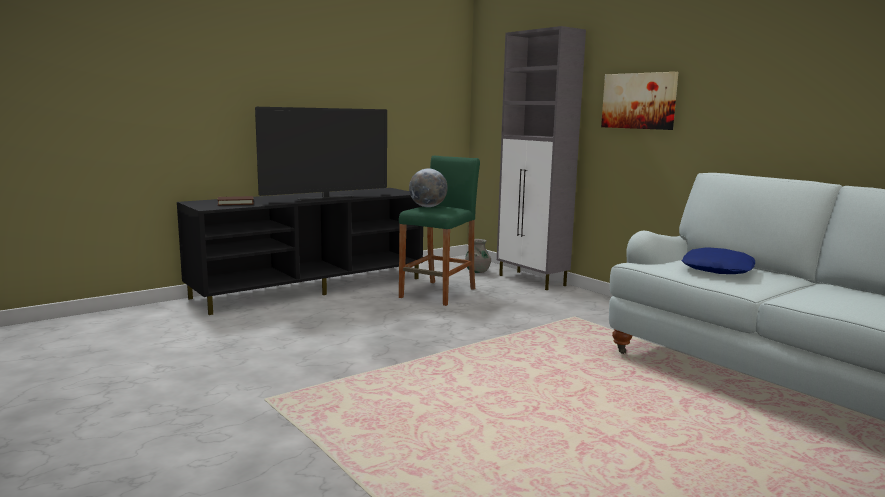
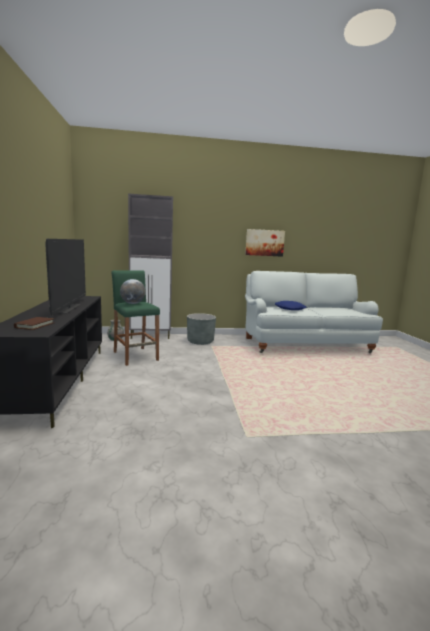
camera: 60 degrees left, 0 degrees up
(579, 307) = (200, 341): none -> grey planter
(639, 101) = (206, 238): picture -> picture (264, 242)

